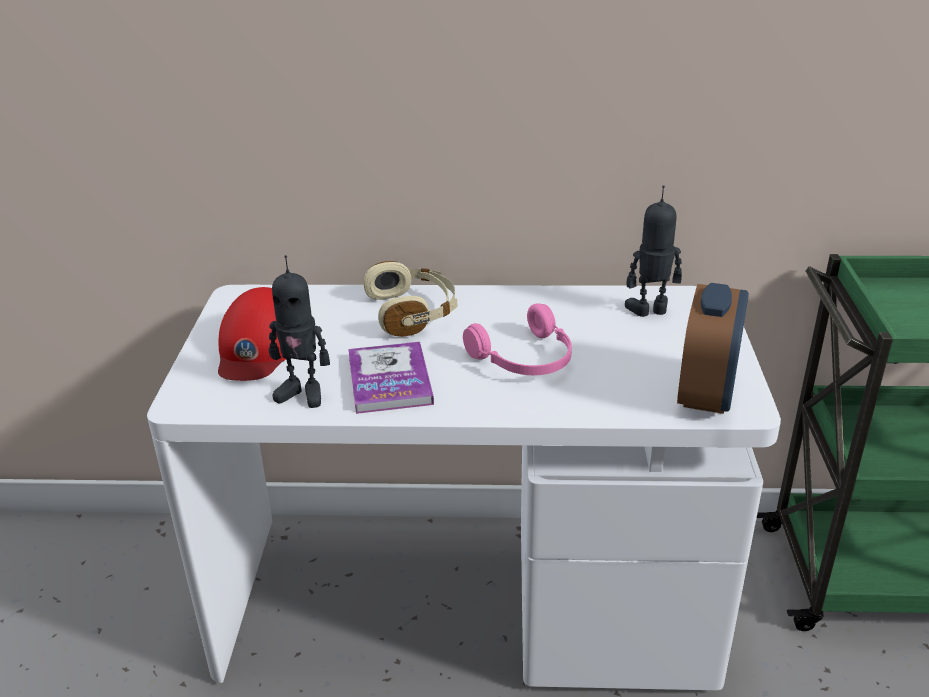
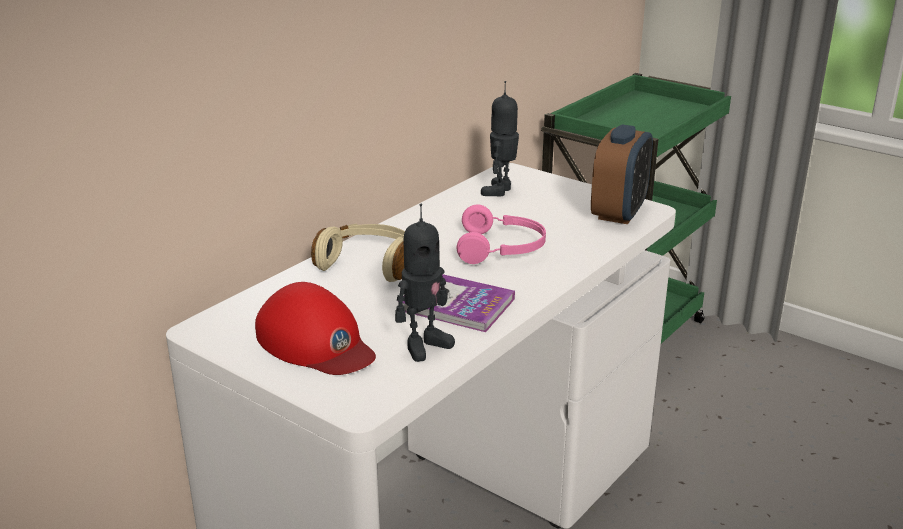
camera: 55 degrees left, 5 degrees down
(706, 393) = (619, 213): alarm clock -> alarm clock turned 60 degrees clockwise

